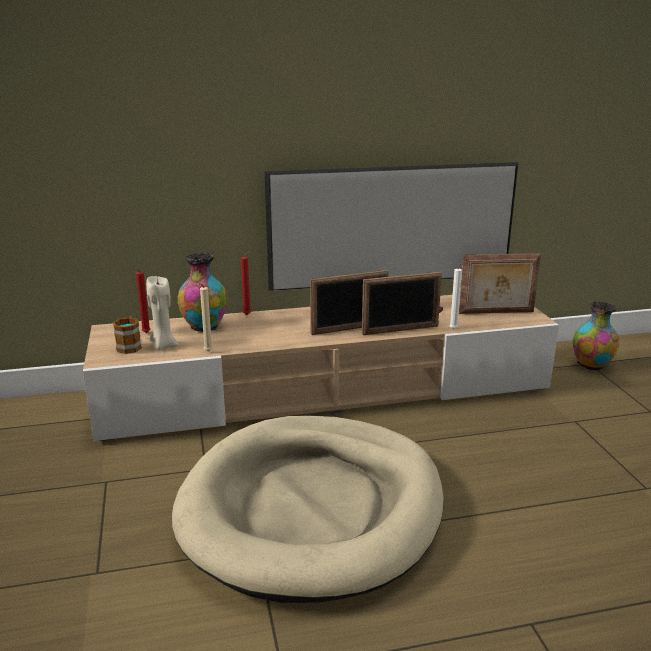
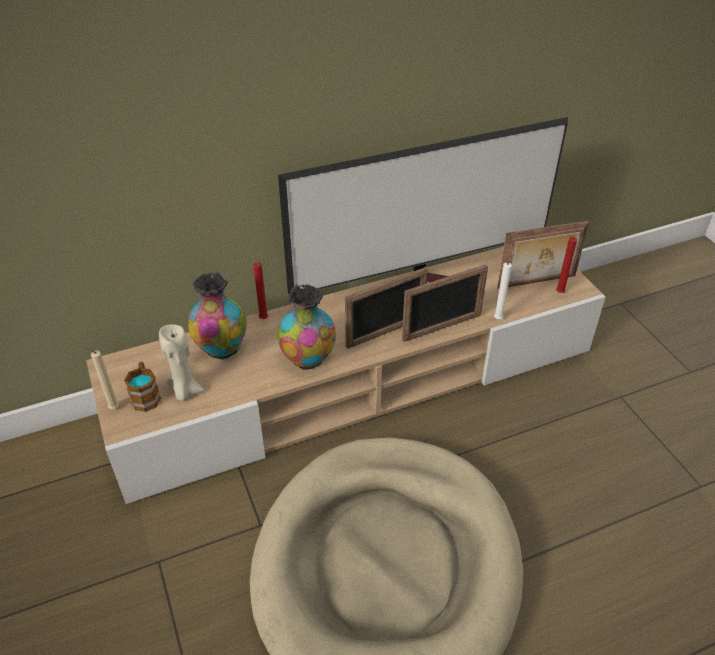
camera: 10 degrees left, 20 degrees up
(144, 333) = (155, 369): red candle -> red candle (558, 293)
(206, 351) = (238, 395): beige candle -> beige candle (112, 408)
(591, 365) = (623, 307): vase -> vase (308, 359)

